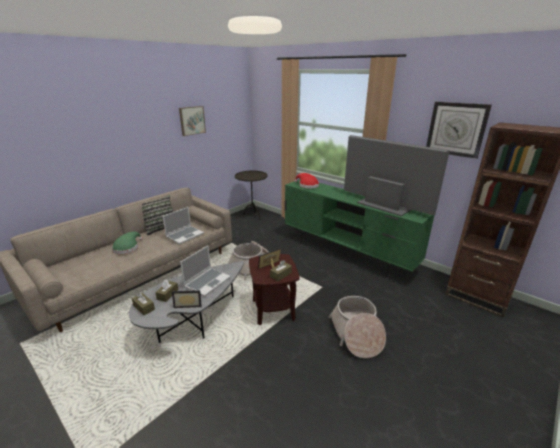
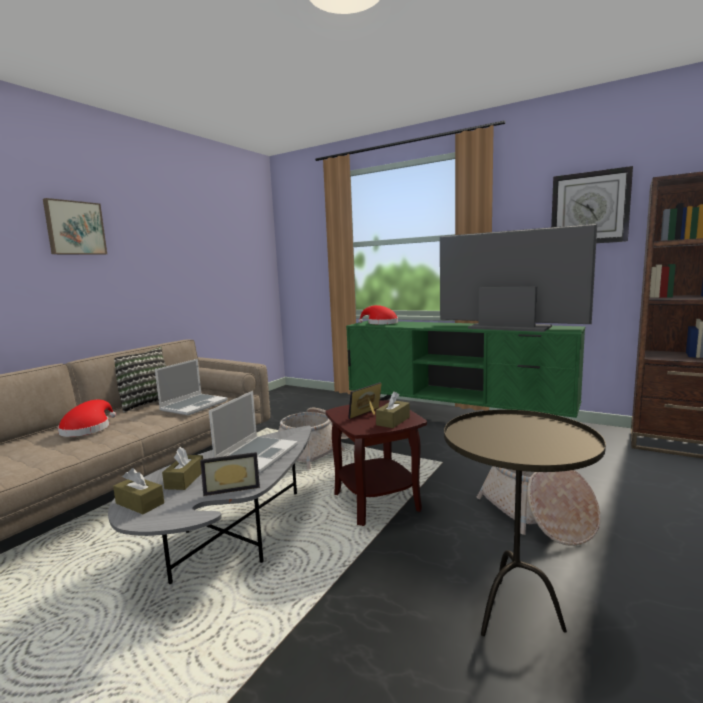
camera: 10 degrees left, 15 degrees down
(127, 248) = (88, 429): green hat -> red hat
(192, 120) = (193, 242): picture -> picture (75, 228)
(252, 216) = (288, 396): brown side table -> brown side table (514, 614)

